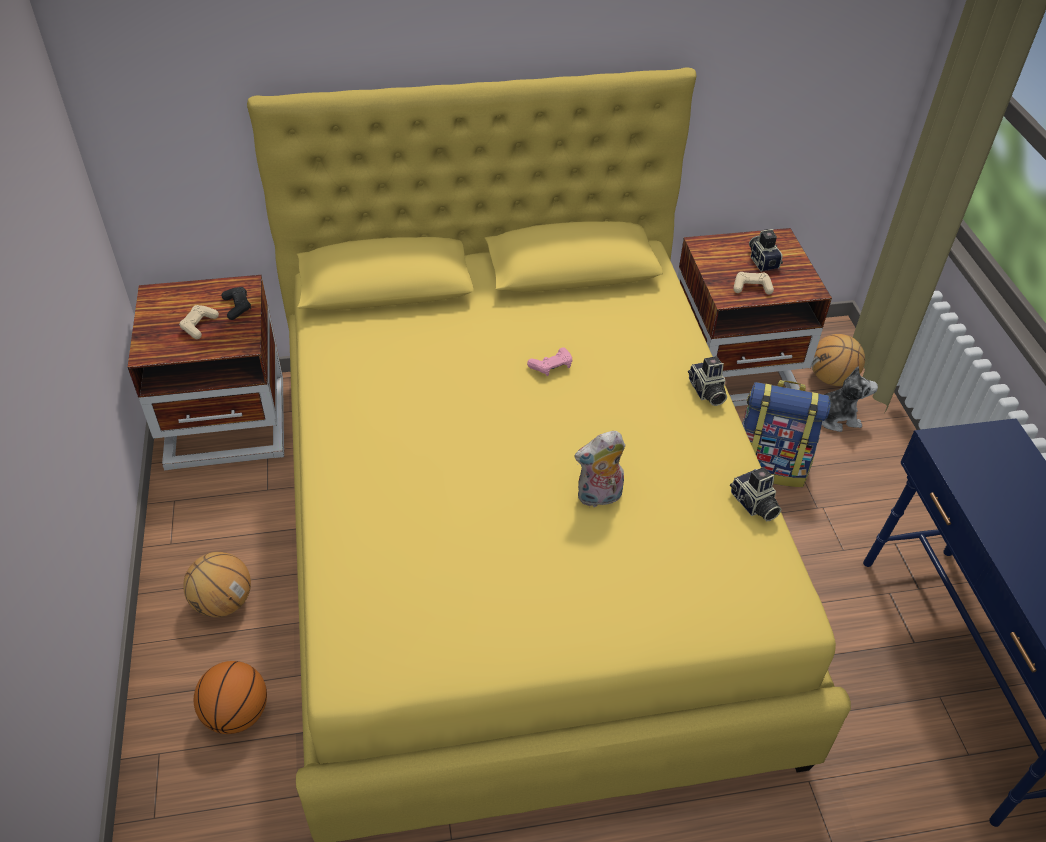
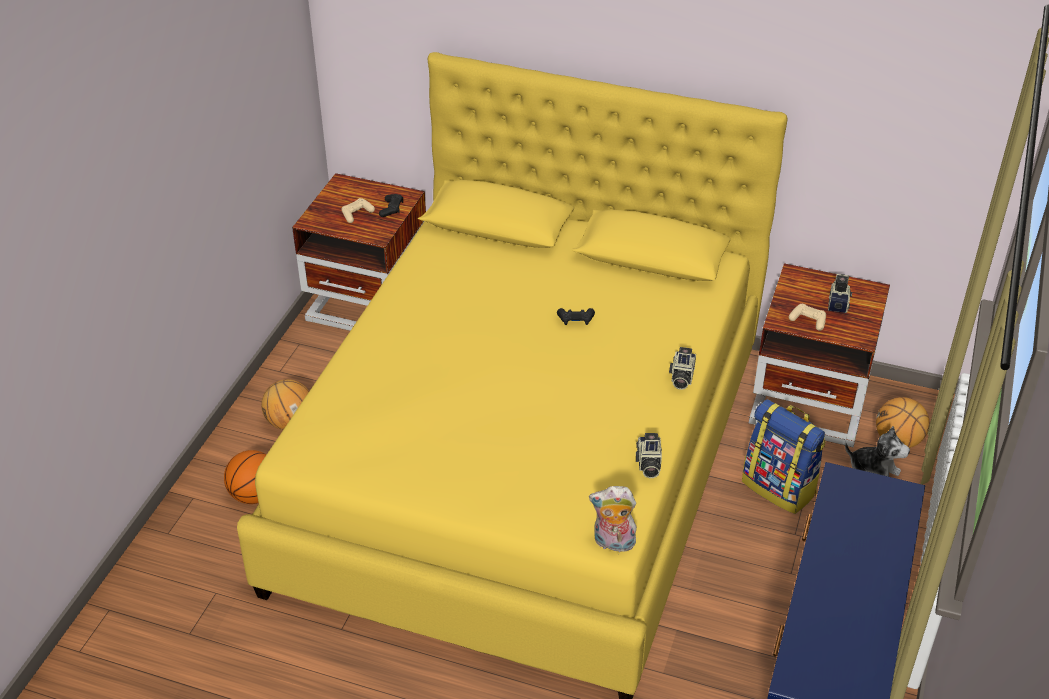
camera: 30 degrees right, 5 degrees down
(551, 366) = (575, 320): pink game controller -> black game controller
(599, 497) = (537, 418): plush toy -> plush toy (612, 543)

